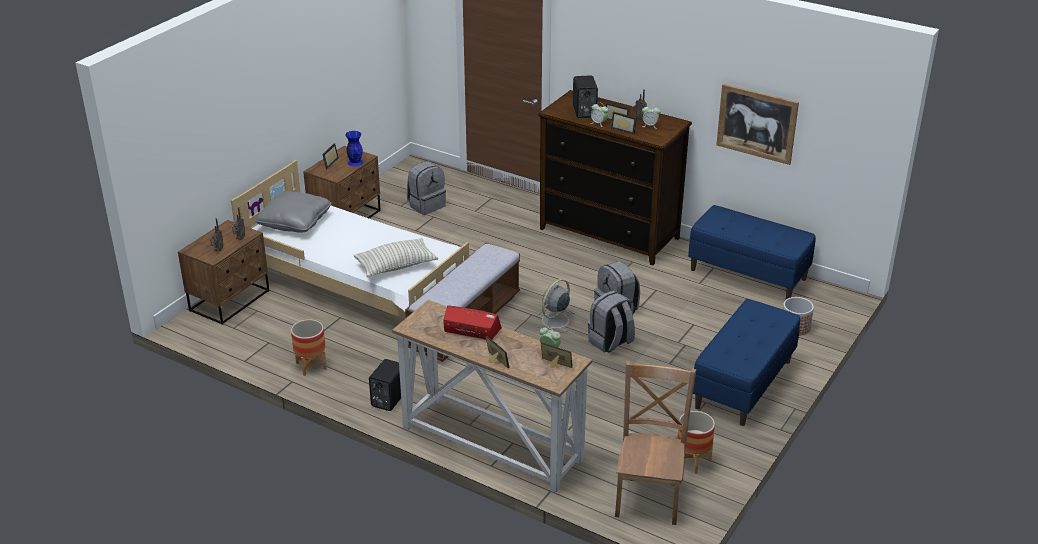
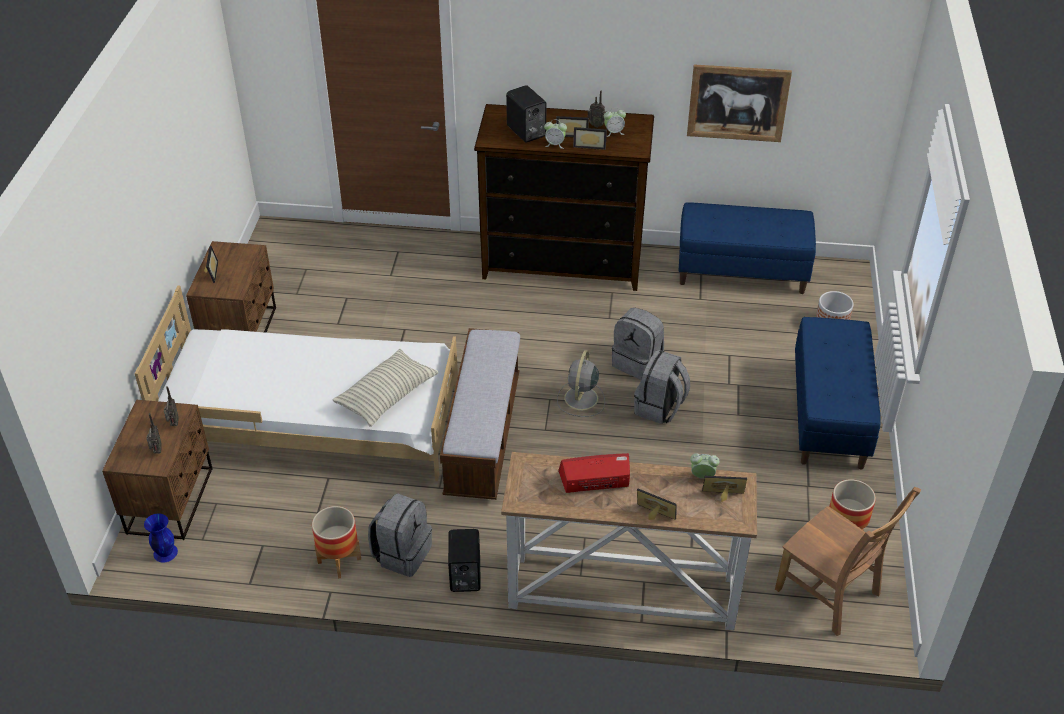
camera: 25 degrees left, 10 degrees up
(295, 222) = (214, 370): grey pillow -> none
(355, 162) = (244, 262): blue vase -> blue vase (165, 552)
(426, 205) = (327, 284): grey backpack -> grey backpack (402, 553)
(649, 495) = (830, 594): brown chair -> brown chair turned 150 degrees clockwise

